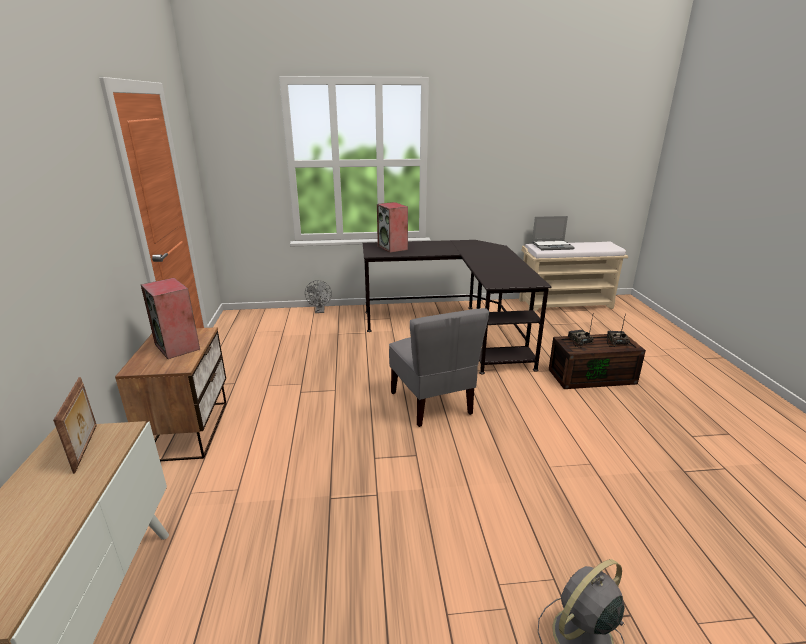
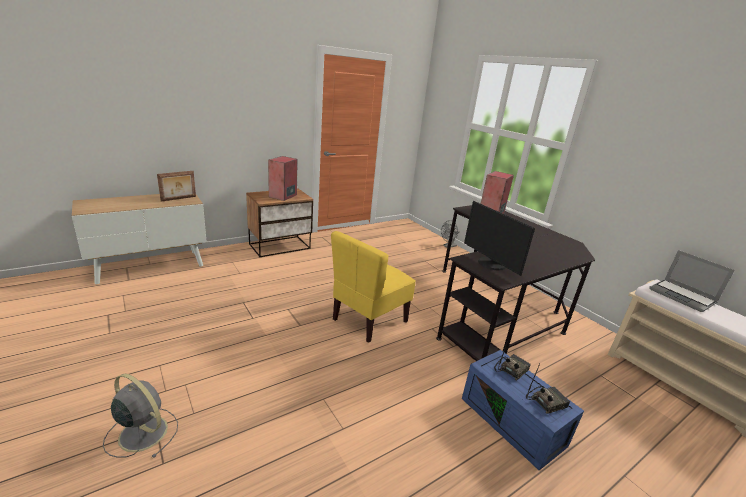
camera: 60 degrees right, 0 degrees up
(432, 403) = (369, 320): grey chair -> yellow chair
(505, 278) = (491, 264): none -> monitor
(592, 376) = (514, 422): brown storage box -> blue storage box

